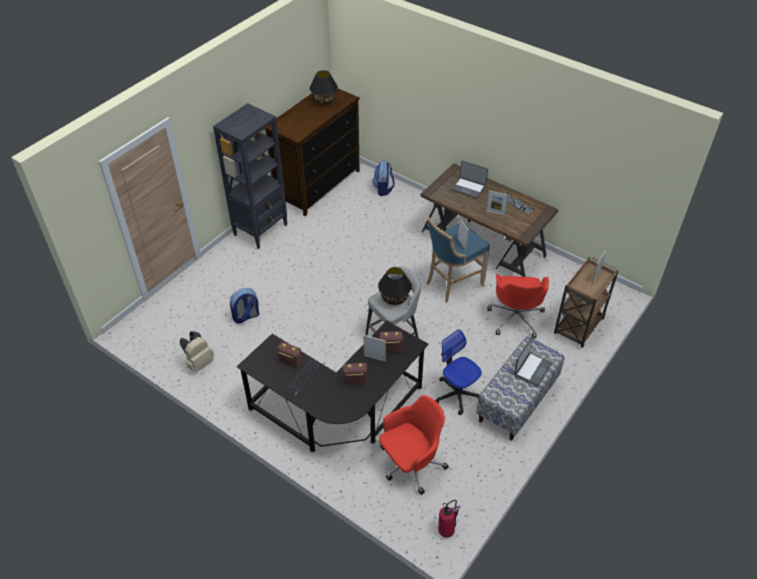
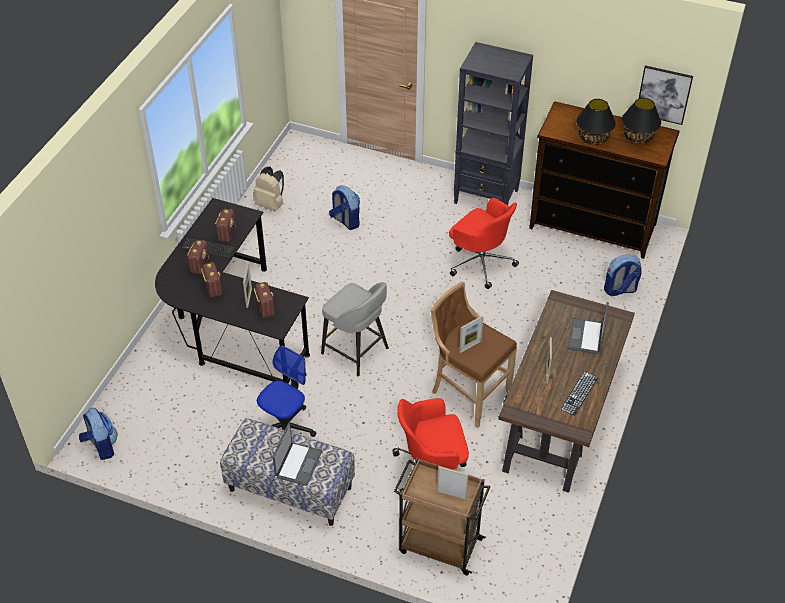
camera: 75 degrees right, 0 degrees up
(313, 66) = (664, 94): none -> picture
(323, 386) = (200, 265): none -> radio
(394, 298) = (356, 303): black table lamp -> black table lamp (593, 138)
(410, 464) = (178, 401): red office chair -> red office chair (480, 262)
(446, 530) = (101, 446): fire extinguisher -> backpack
(452, 284) = (467, 393): blue stool -> brown stool
(532, 369) = (297, 464): laptop -> laptop turned 90 degrees counterclockwise

